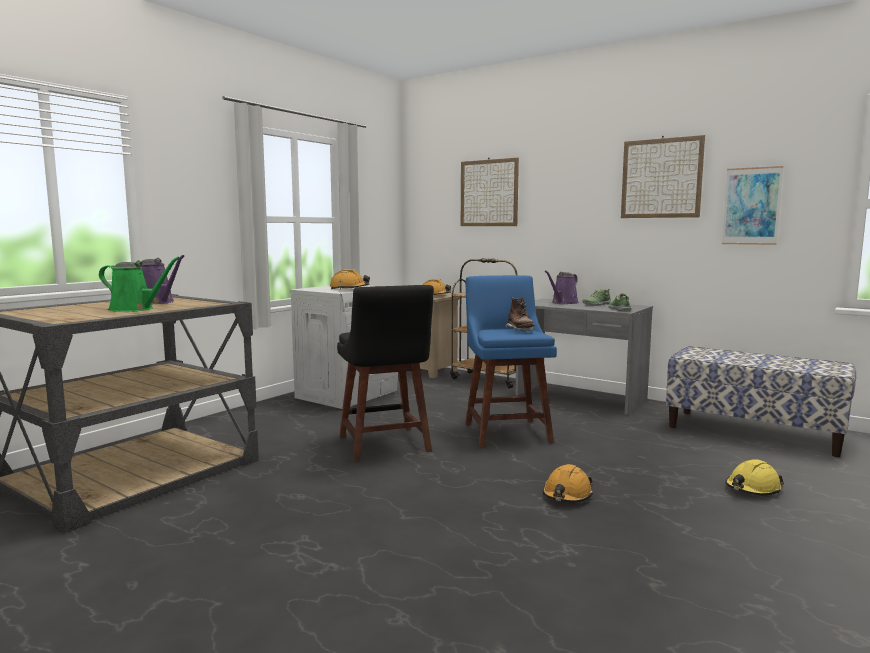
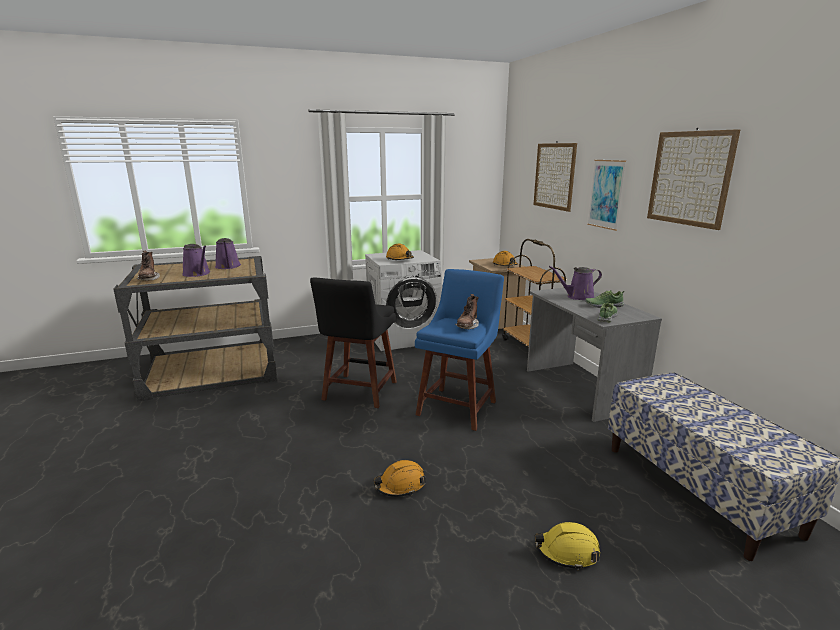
camera: 35 degrees right, 10 degrees up
(69, 318) = (148, 279): none -> brown boot
(135, 309) = (197, 274): green watering can -> purple watering can
(751, 206) = (777, 226): picture -> picture (606, 194)

